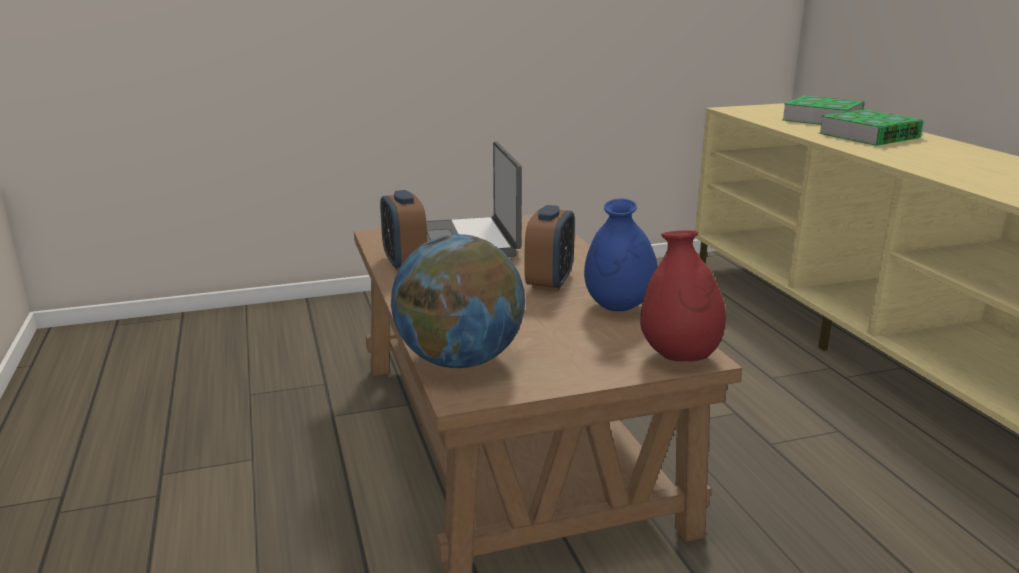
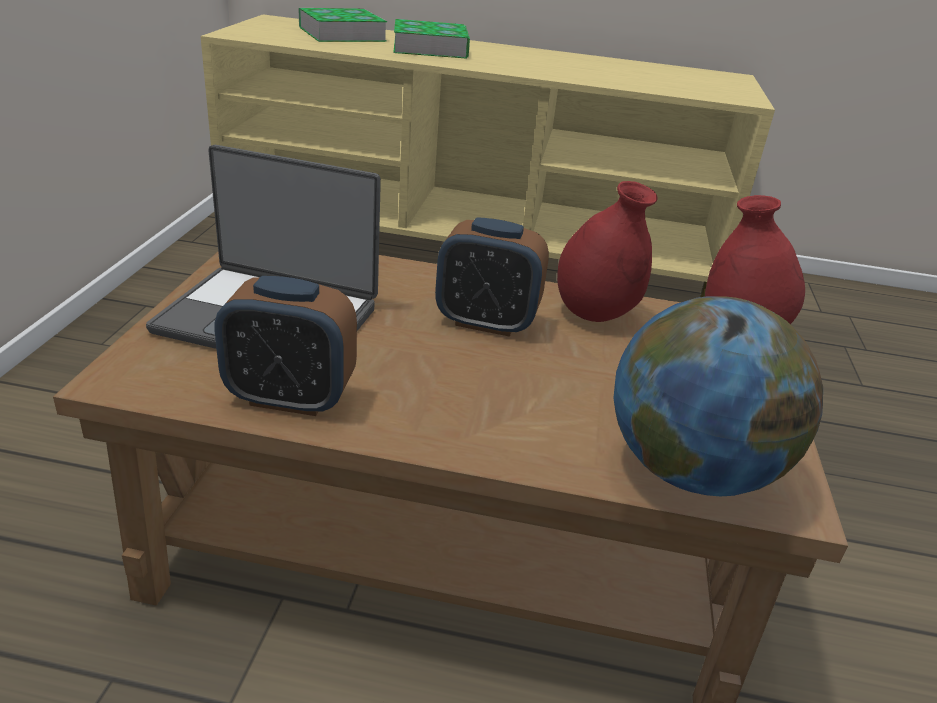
camera: 65 degrees left, 10 degrees up
(549, 282) = (486, 322): alarm clock -> alarm clock turned 150 degrees clockwise
(618, 307) = (595, 314): blue vase -> red vase

